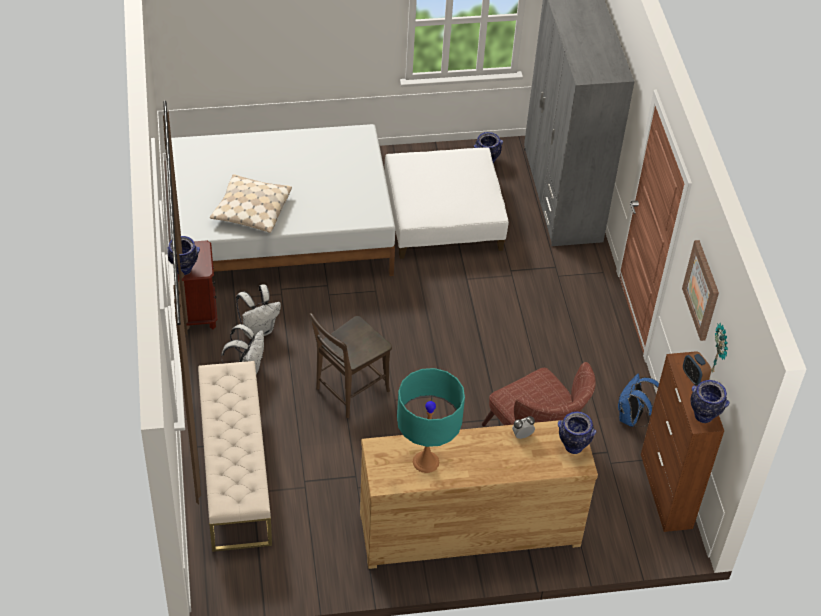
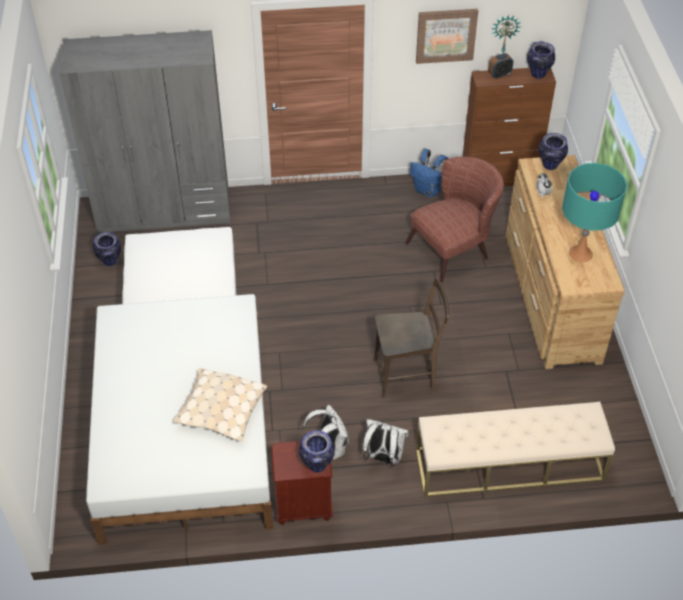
camera: 85 degrees left, 0 degrees up
(349, 391) = (407, 375): brown chair -> brown chair turned 60 degrees counterclockwise

